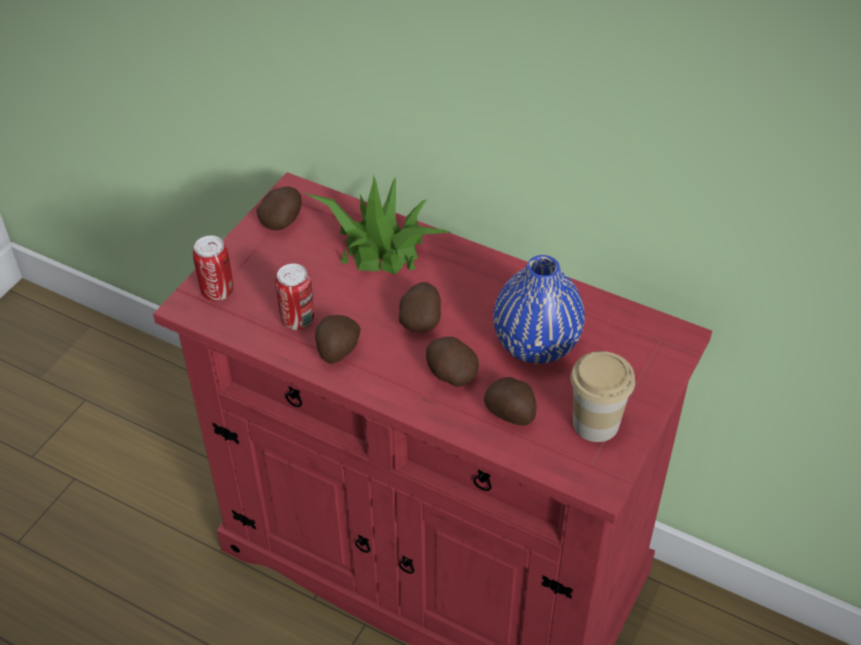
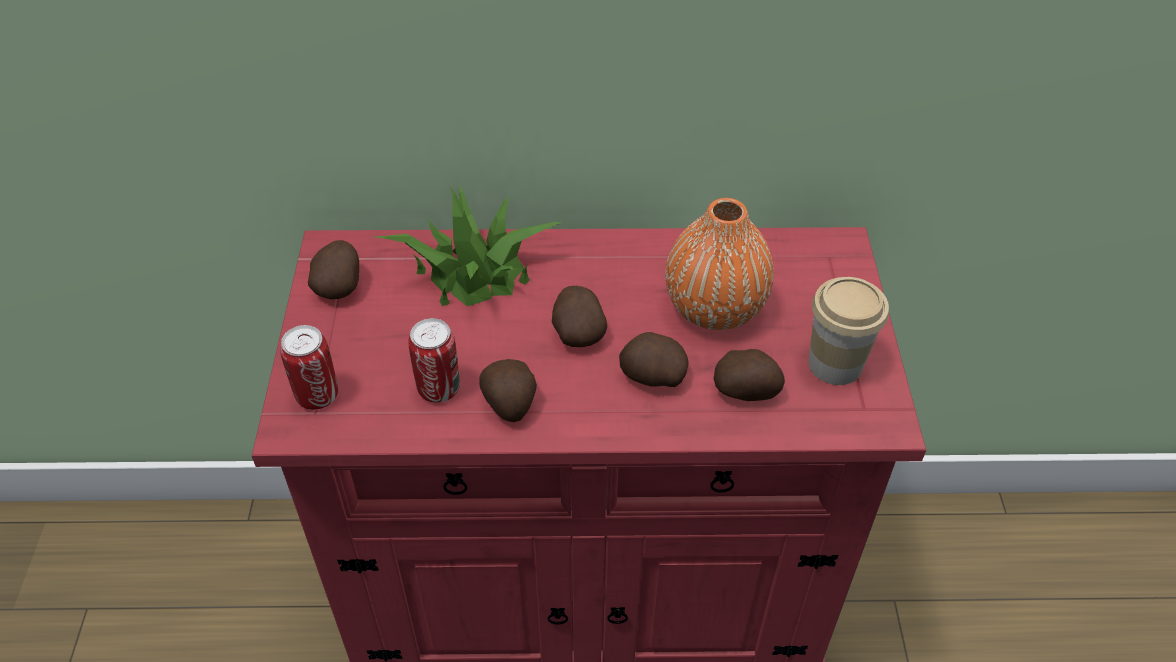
camera: 30 degrees left, 0 degrees up
(536, 344) = (714, 308): blue vase -> orange vase

